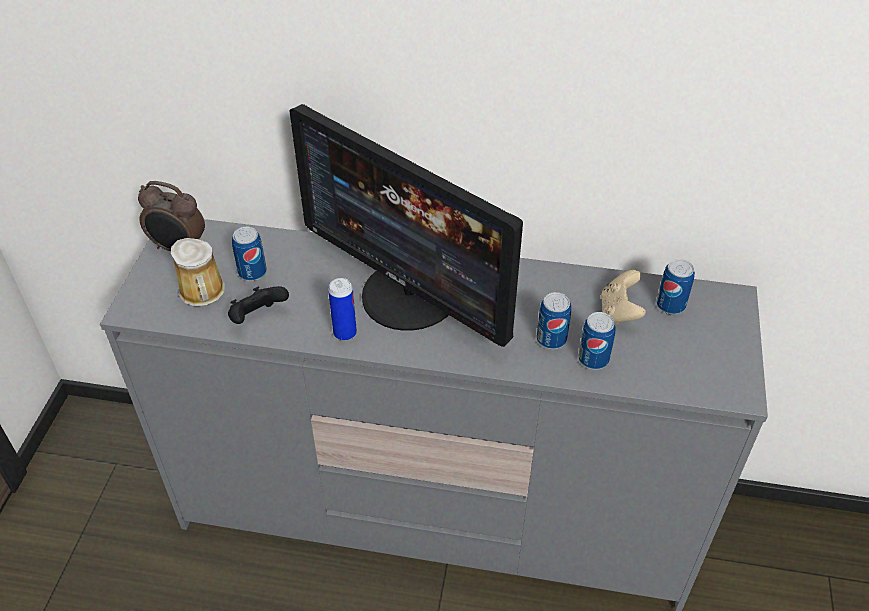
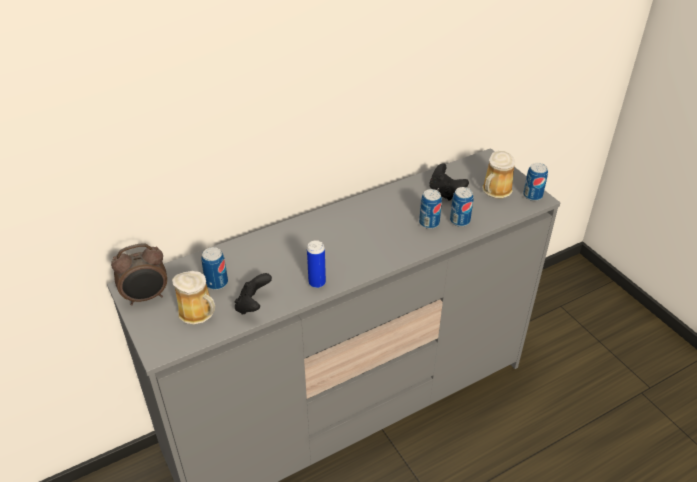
camera: 40 degrees left, 5 degrees down
(410, 295) = (329, 243): monitor -> none
(619, 312) = (445, 192): beige game controller -> black game controller
(670, 305) = (464, 176): can -> can (532, 195)
(690, 347) = (495, 191): none -> mug

